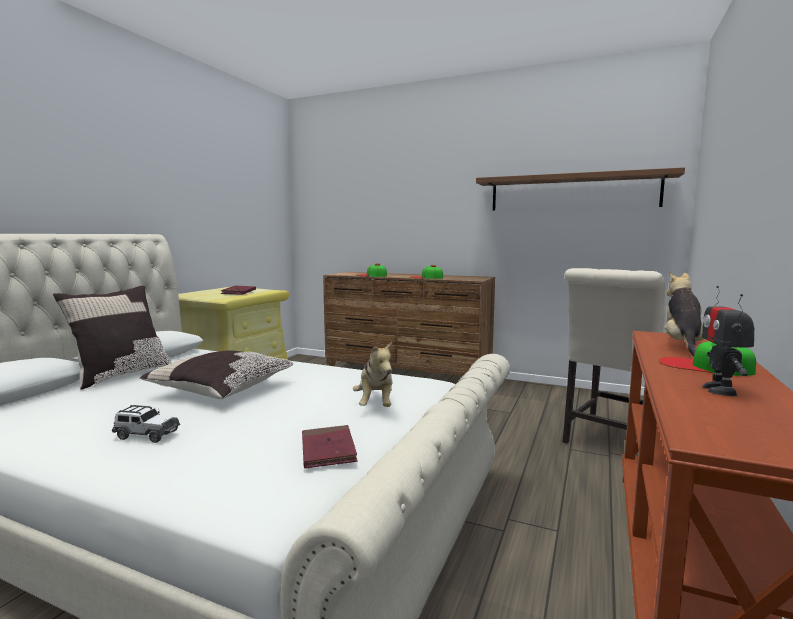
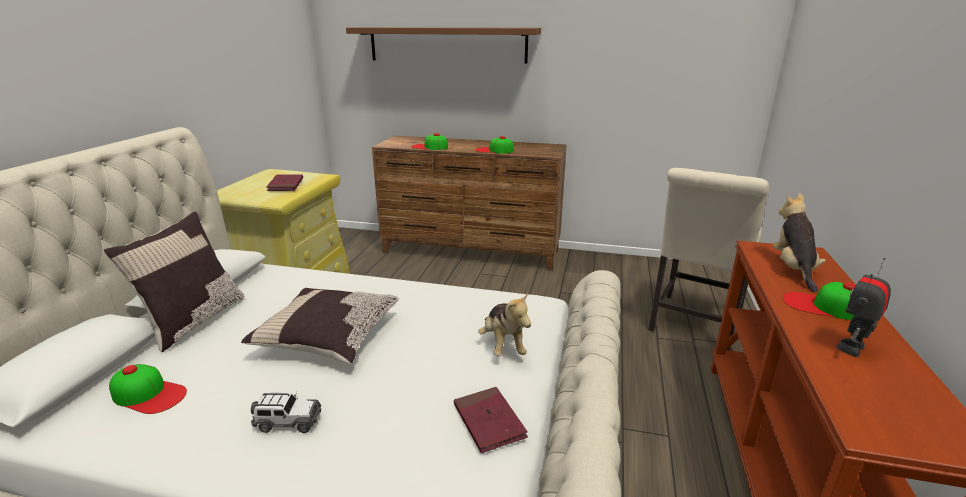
camera: 10 degrees left, 15 degrees up
(50, 411) = (149, 394): none -> cap
(572, 192) = (656, 52): brown shelf -> brown shelf (447, 44)
(720, 390) = (852, 348): toy robot -> toy robot turned 45 degrees clockwise

